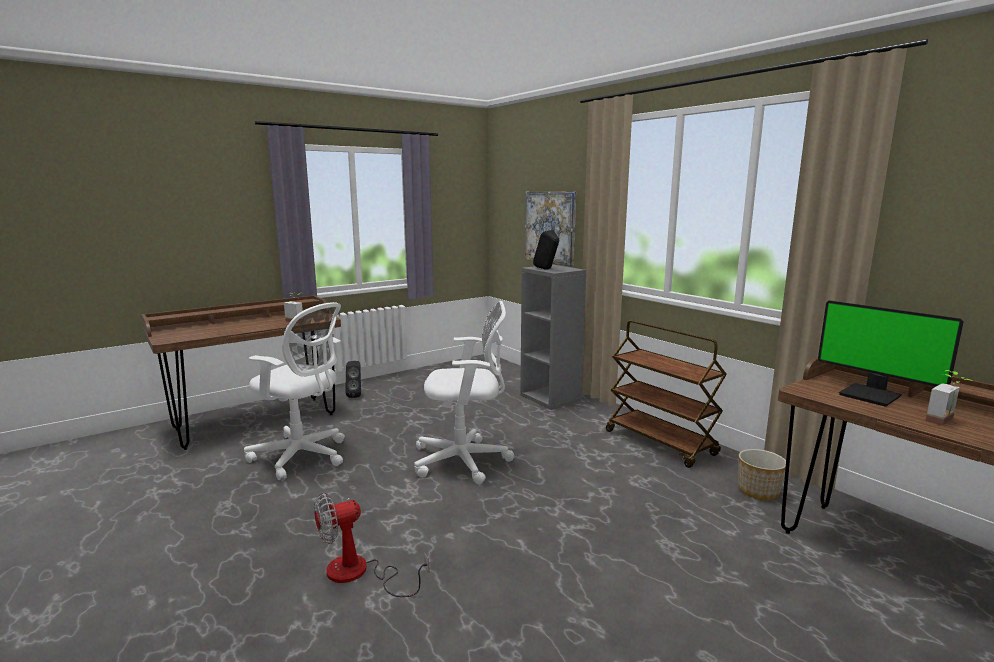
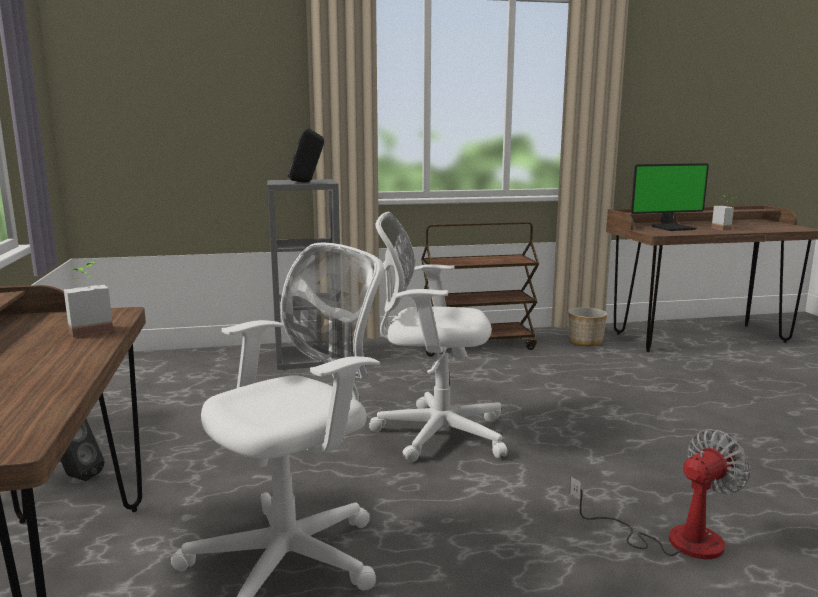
camera: 65 degrees left, 0 degrees up
(359, 573) = (674, 539): fan -> fan turned 120 degrees counterclockwise
(465, 461) = (434, 433): white office chair -> white office chair turned 105 degrees counterclockwise
(550, 227) = (224, 131): picture -> none

